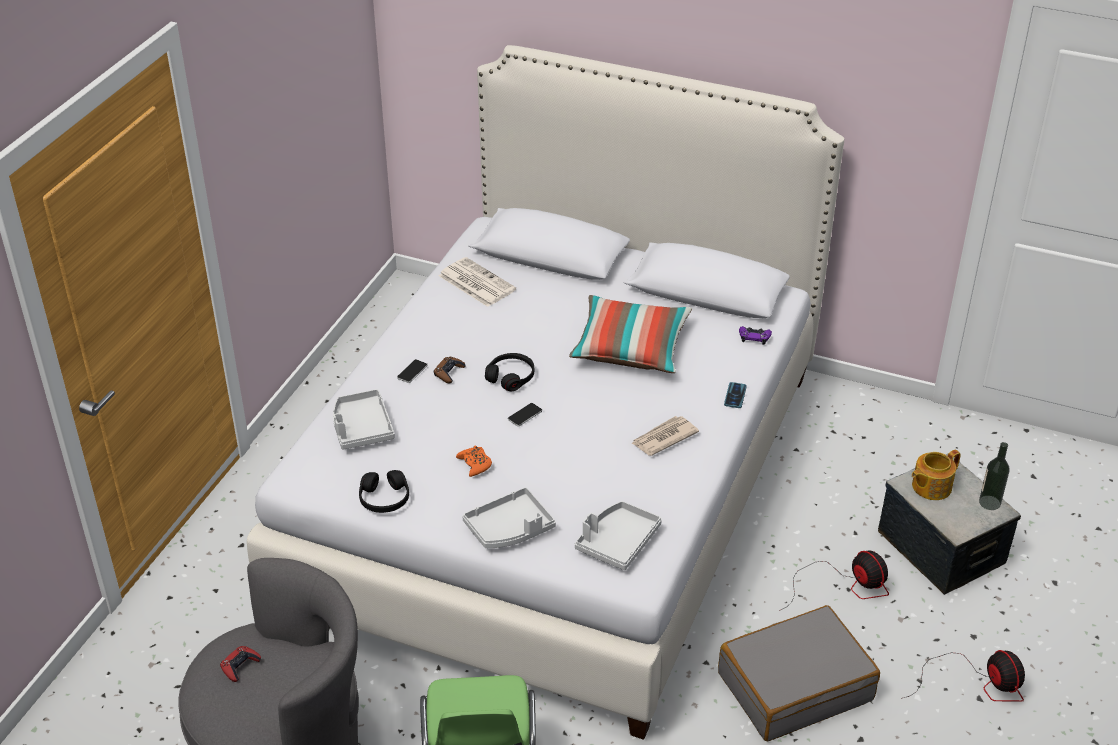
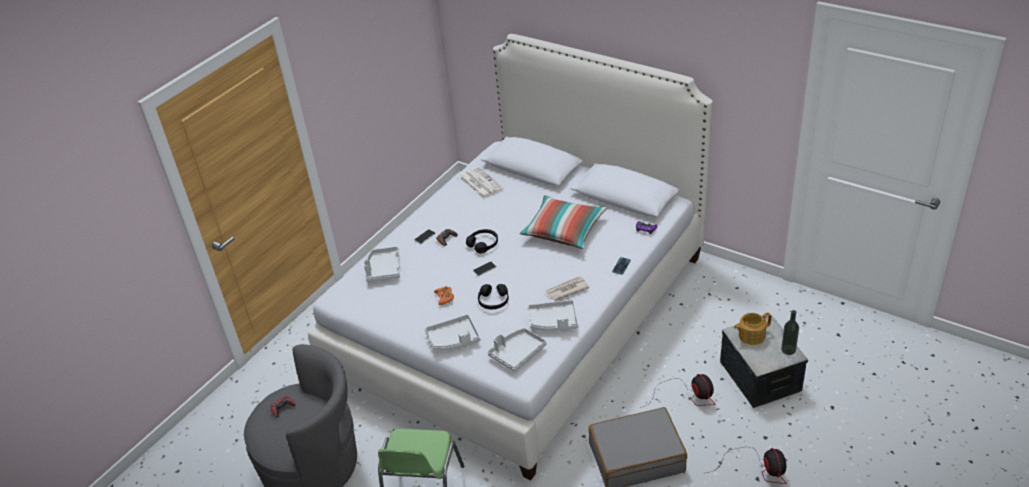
camera: 15 degrees right, 0 degrees up
(384, 499) = (384, 314): black headphones -> black headphones (493, 301)
(658, 488) = (553, 322): none -> grey tray

